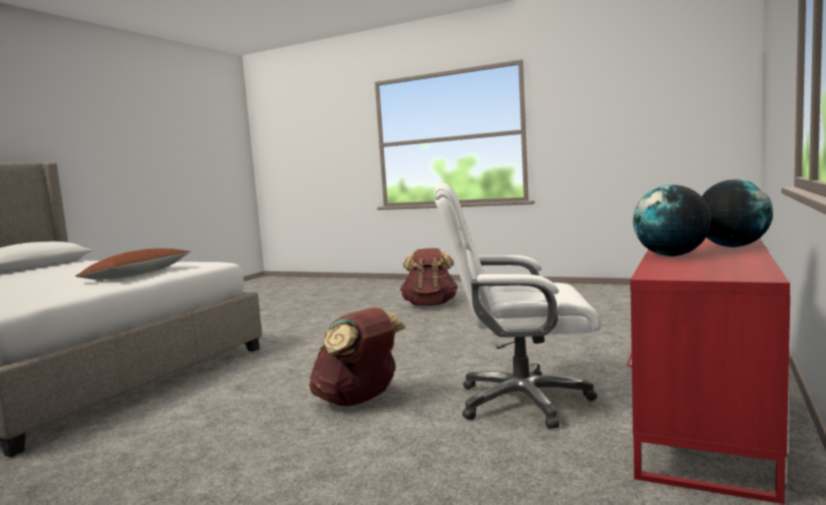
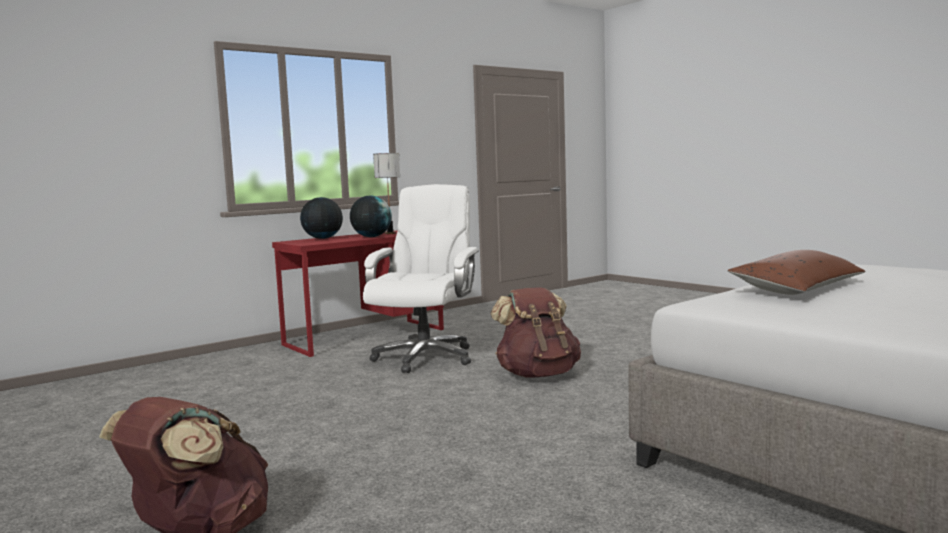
camera: 155 degrees left, 0 degrees up
(521, 401) = (425, 358): white office chair -> white office chair turned 105 degrees counterclockwise
(707, 265) = (390, 233): none -> table lamp

